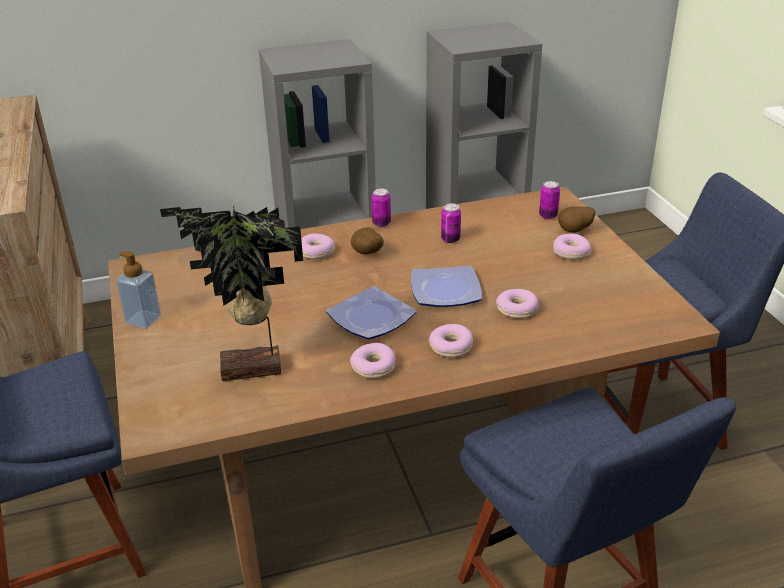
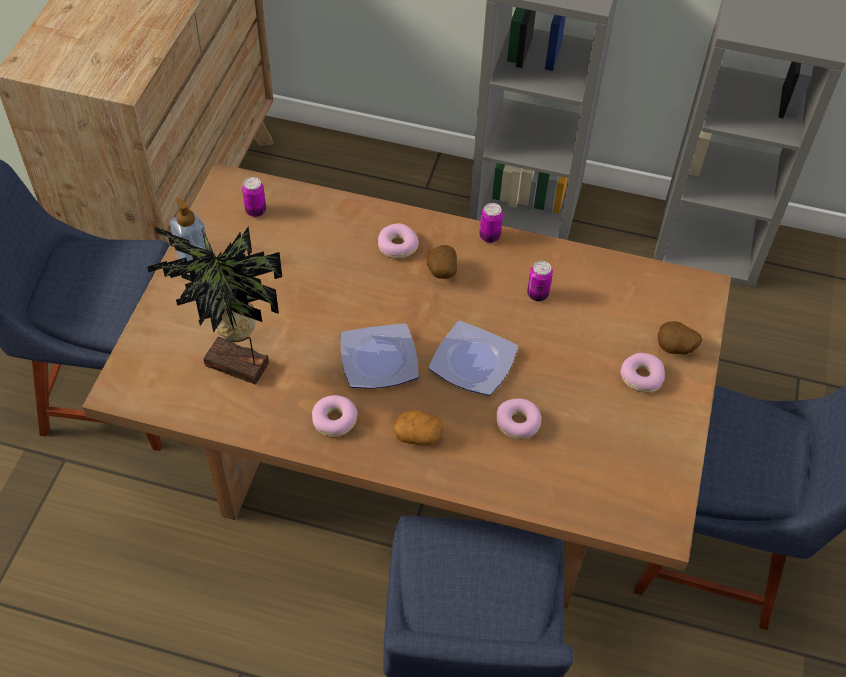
camera: 30 degrees right, 20 degrees up
(451, 347) = (418, 435): donut -> potato
(548, 216) = (668, 312): can -> can (256, 211)

